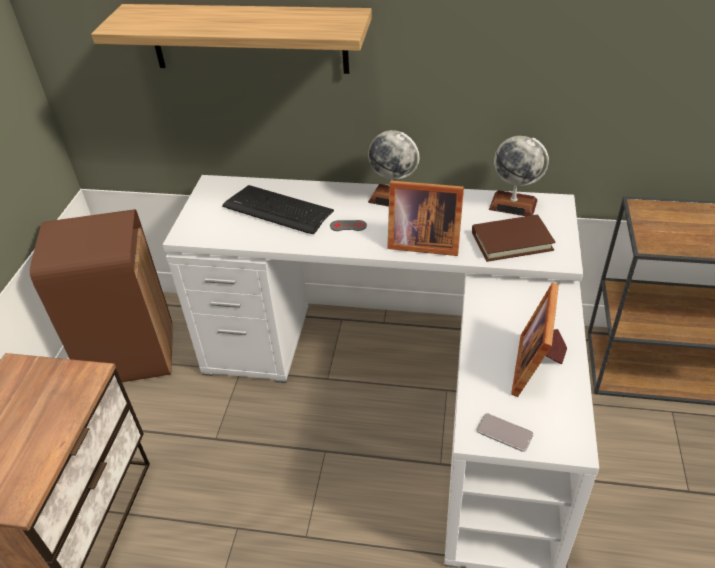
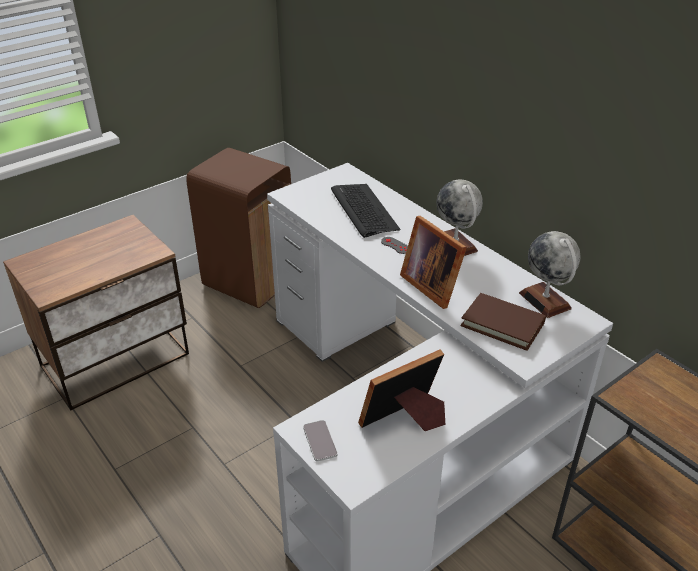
camera: 40 degrees right, 5 degrees down
(248, 38) = (396, 60): shelf -> none

